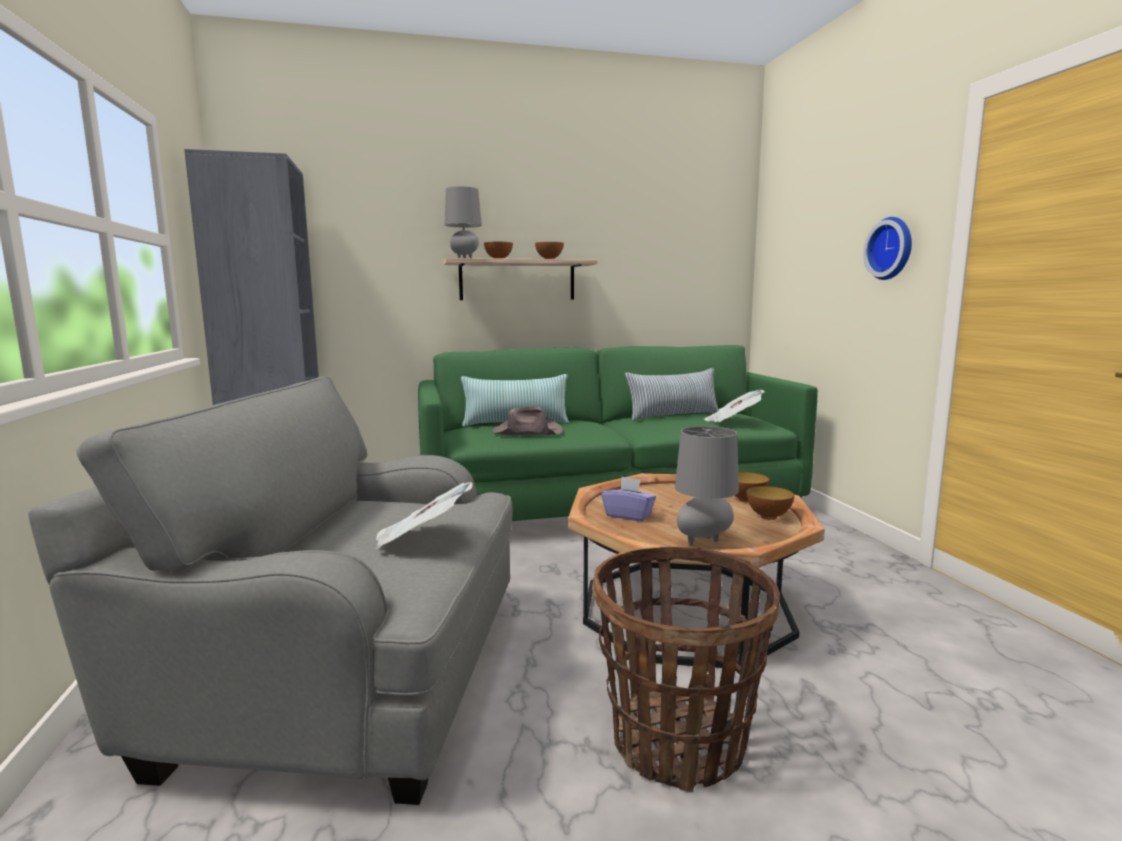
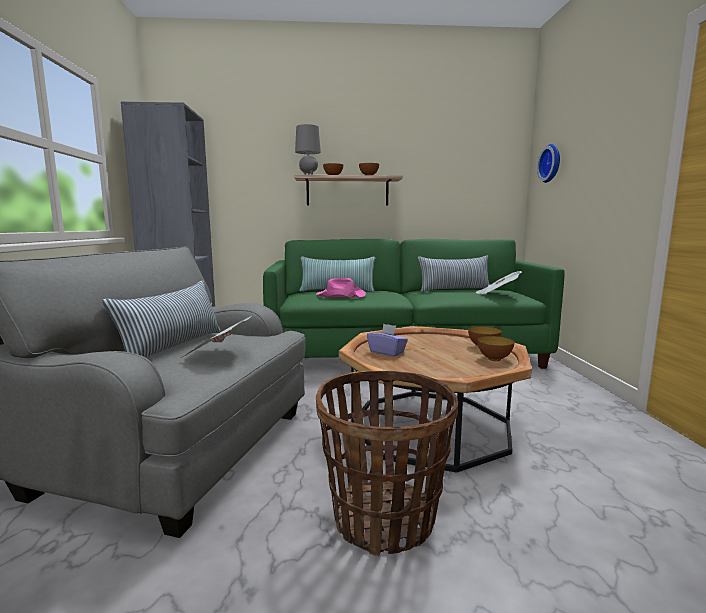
camera: 10 degrees right, 0 degrees up
(345, 531) = (173, 347): none -> pillow
(526, 432) = (340, 295): brown hat -> pink hat
(704, 540) = (433, 372): grey table lamp -> none
(892, 248) = (624, 157): wall clock -> wall clock (551, 163)

